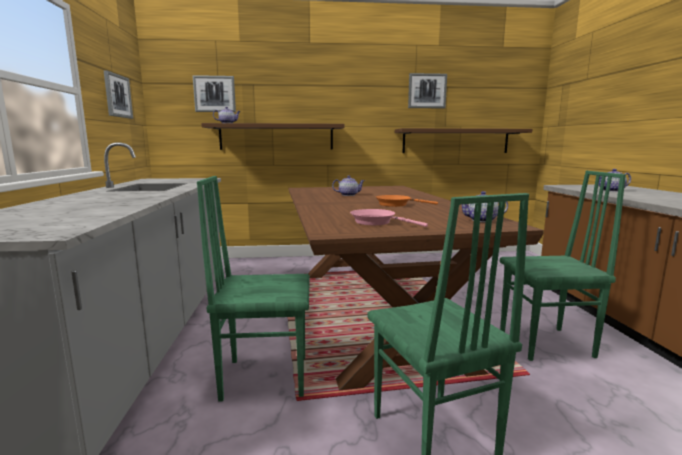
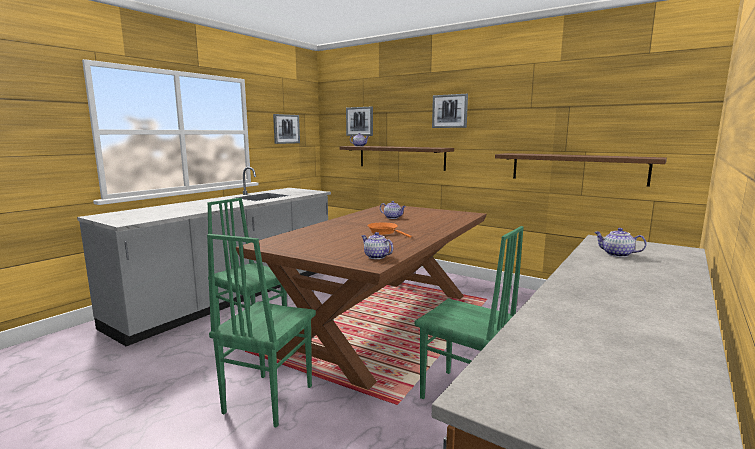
camera: 40 degrees right, 0 degrees up
(376, 222) = (308, 243): pink frying pan -> none
(427, 91) = (543, 112): picture -> picture (450, 111)

